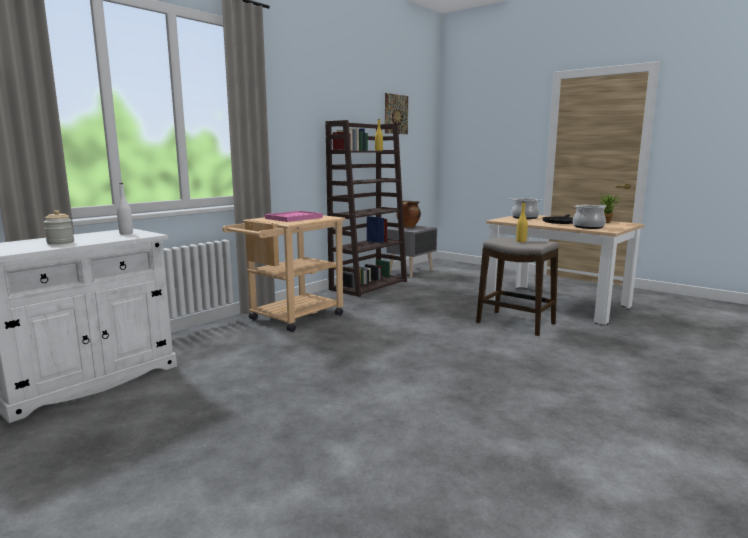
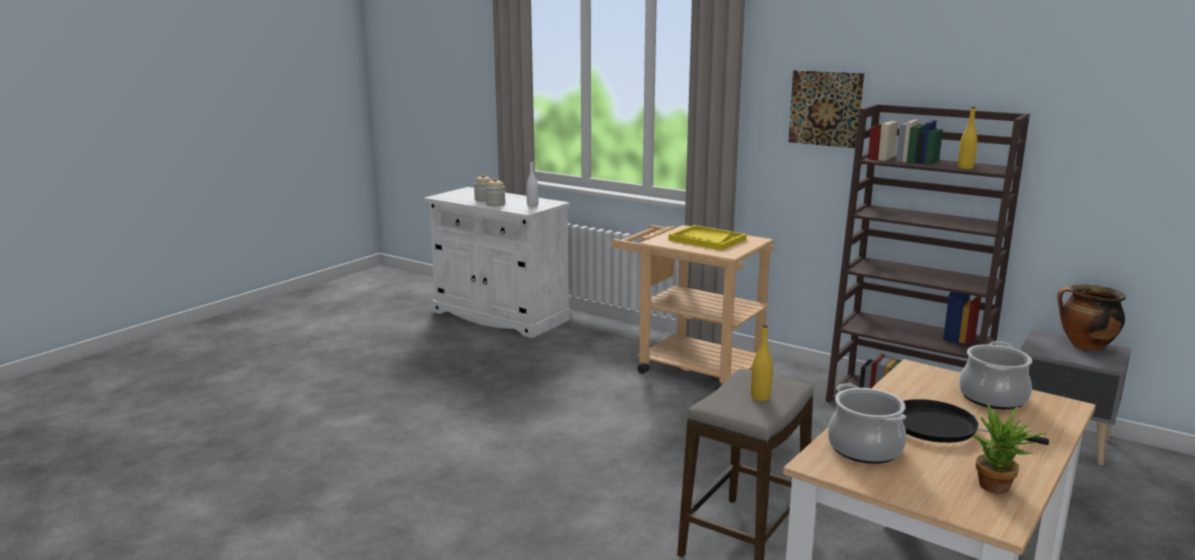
camera: 85 degrees right, 5 degrees up
(95, 240) = (495, 204): none -> jar
(294, 218) = (707, 240): pink tray -> yellow tray
(396, 114) = (1120, 91): picture -> picture (825, 108)

